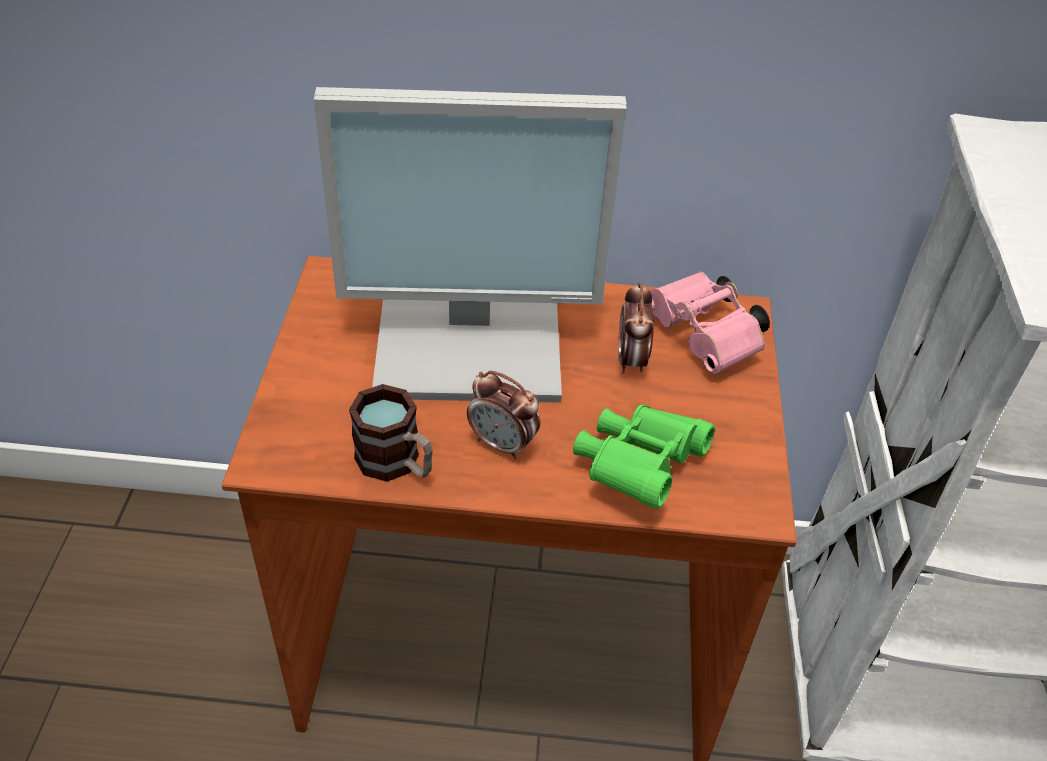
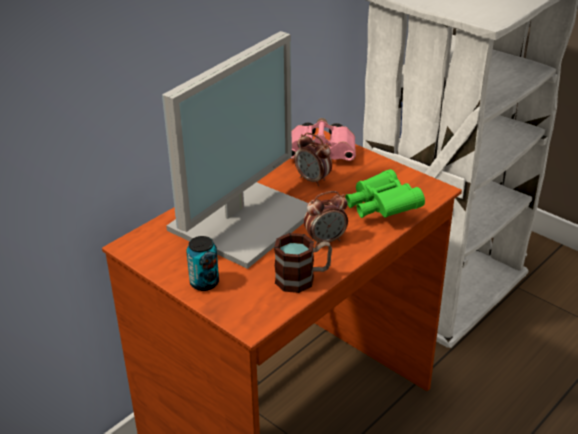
camera: 50 degrees left, 10 degrees down
(310, 375) = (204, 283): none -> can

